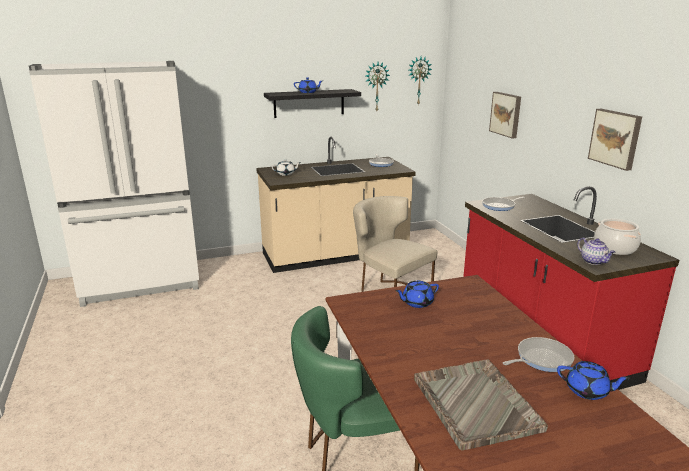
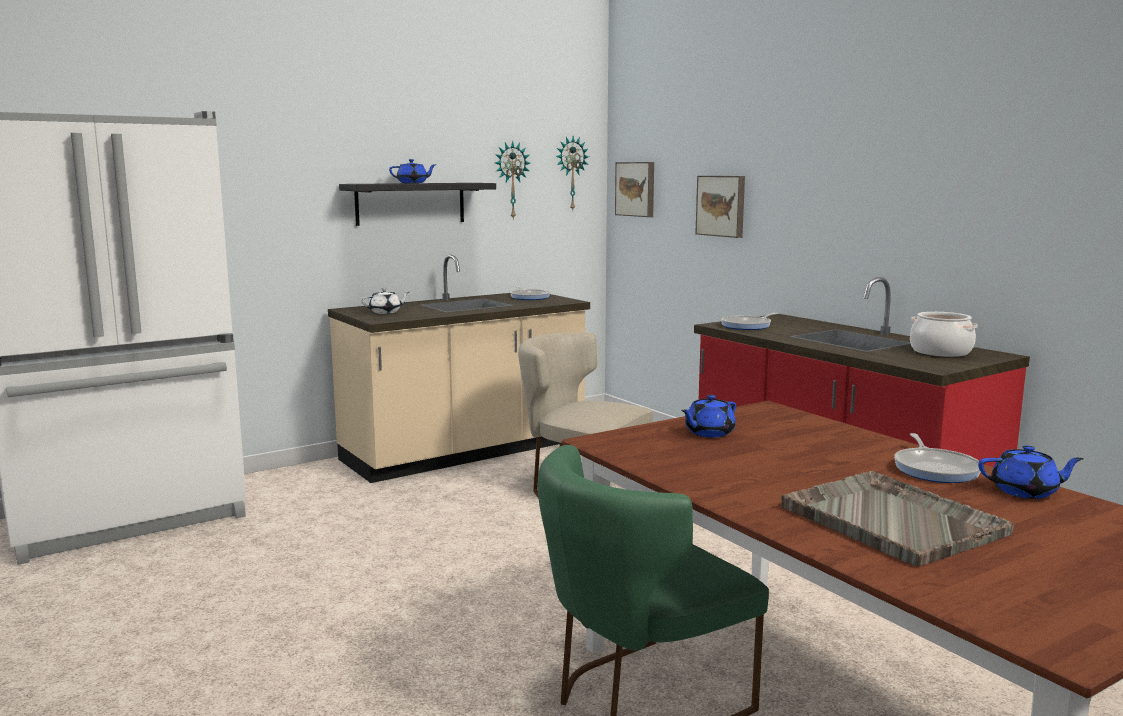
camera: 15 degrees left, 10 degrees down
(541, 358) = (935, 469): frying pan -> frying pan turned 135 degrees clockwise
(594, 261) = (927, 364): teapot -> none
(615, 138) = (906, 207): picture -> picture (636, 189)

